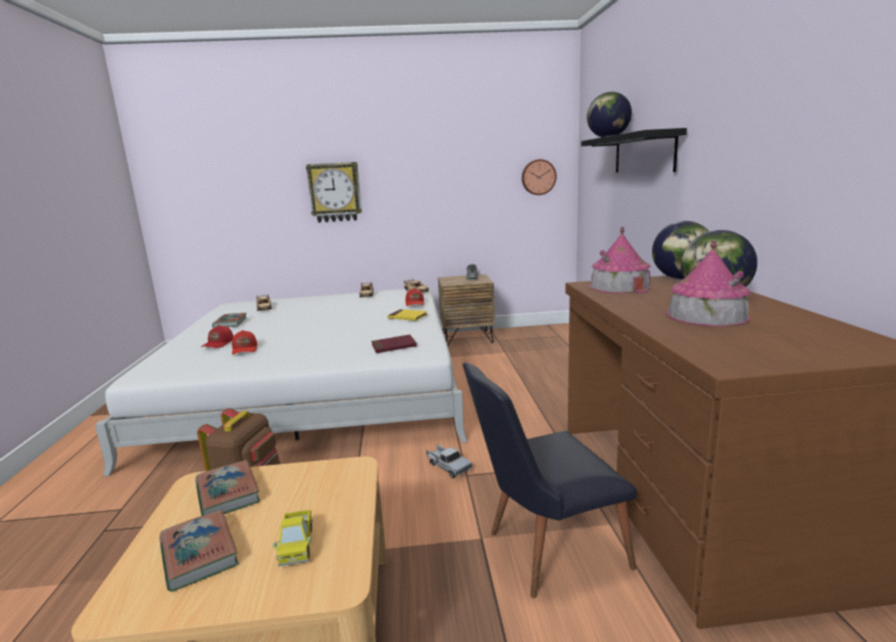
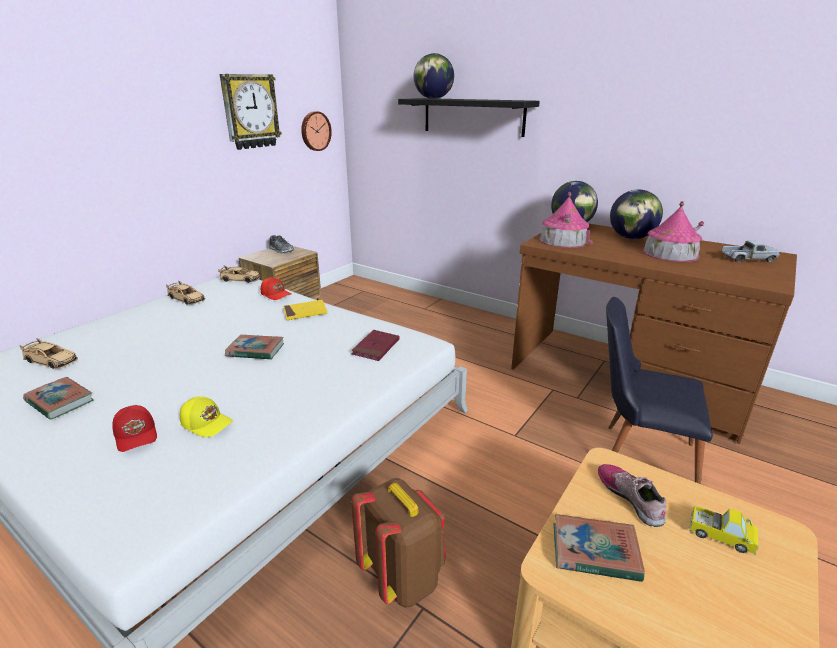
camera: 50 degrees left, 10 degrees up
(199, 554) = (703, 602): book -> book (255, 350)
(245, 349) = (207, 423): red cap -> yellow cap
(313, 490) = (630, 497): none -> shoe
(335, 192) = (85, 161): wall clock -> wall clock (250, 111)
(448, 466) = (492, 437): toy truck -> toy truck (747, 259)
(544, 551) = (637, 453): black chair -> black chair turned 90 degrees clockwise

